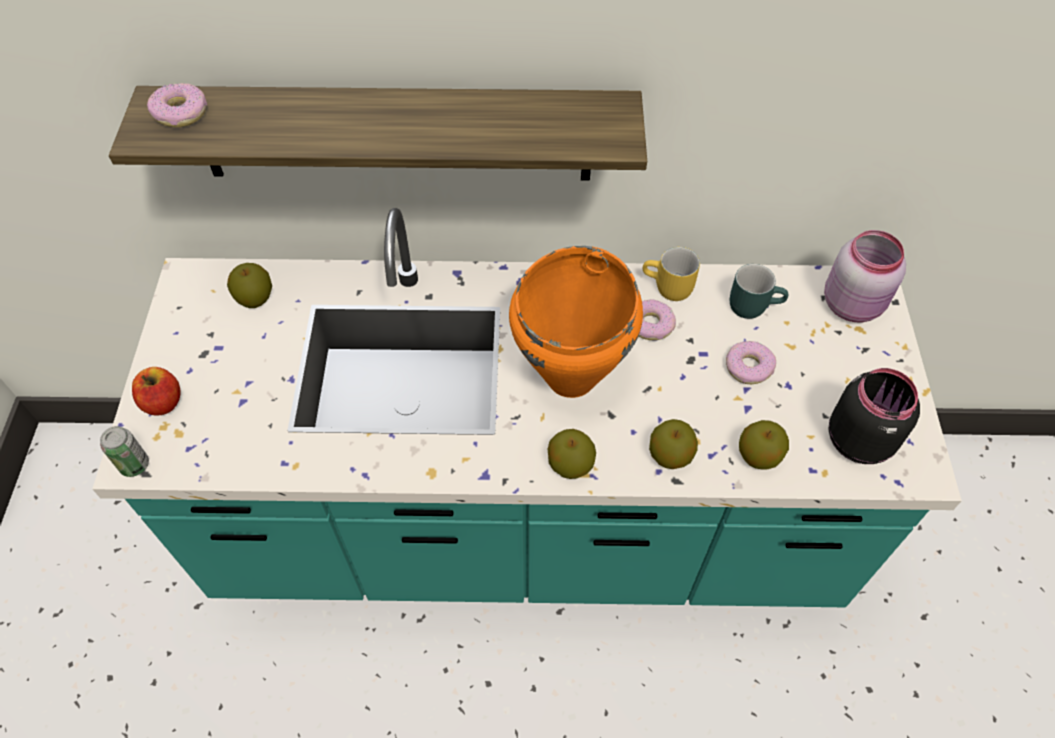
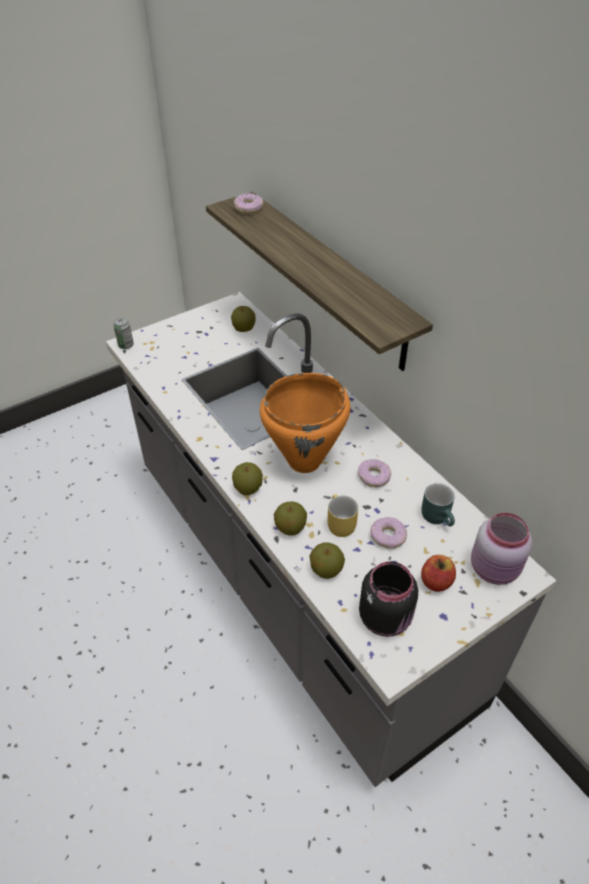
camera: 55 degrees right, 10 degrees down
(163, 402) = (163, 335): apple -> apple (436, 582)
(527, 528) = (294, 580): turquoise counter -> grey counter
(667, 289) = (408, 472): yellow mug -> yellow mug (338, 523)

